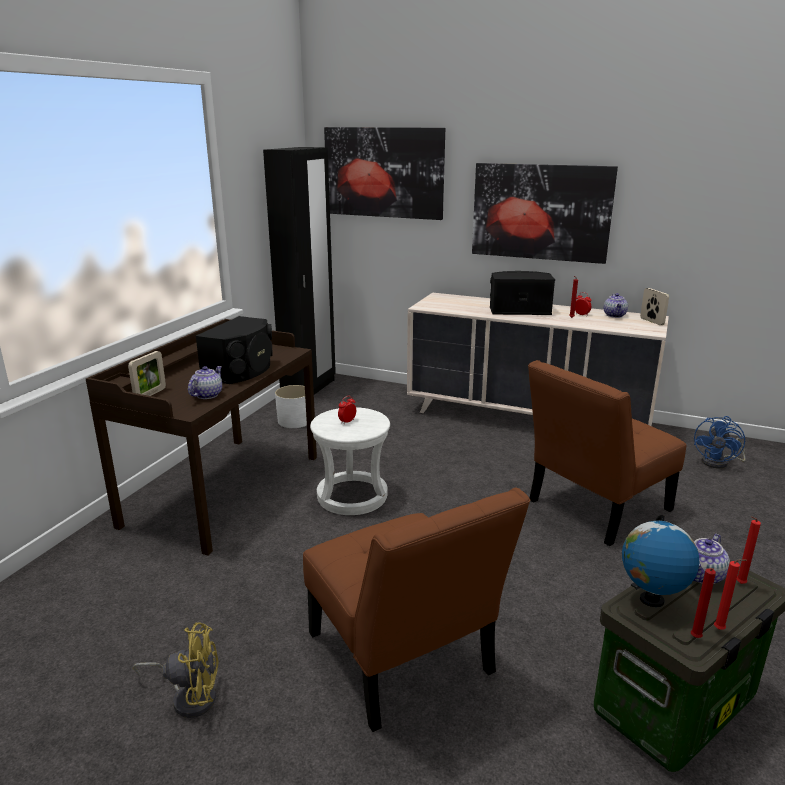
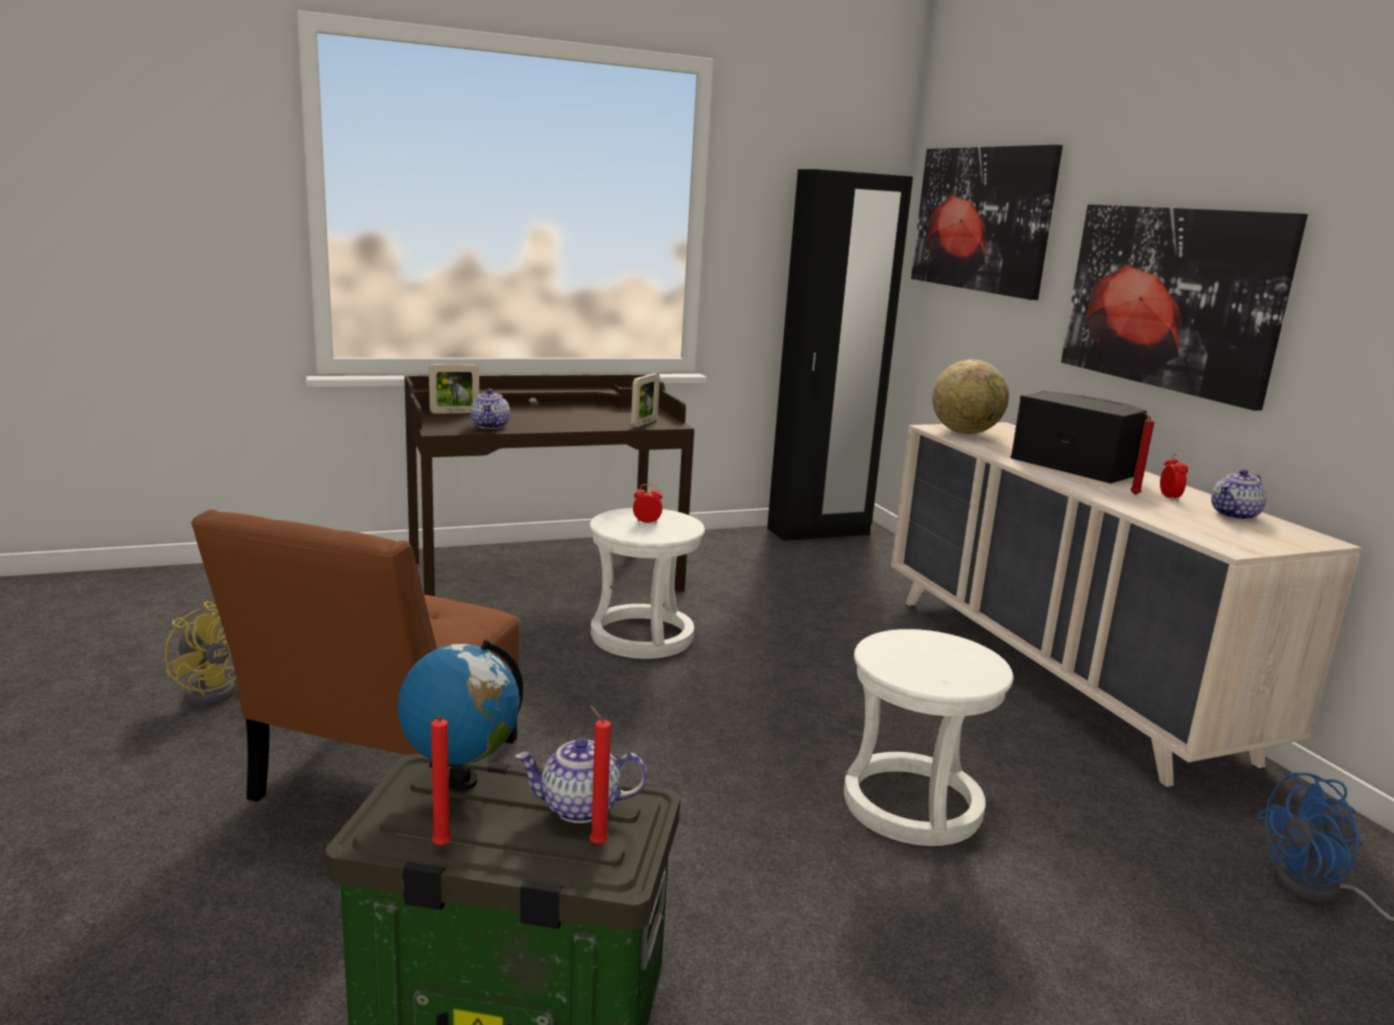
camera: 45 degrees right, 5 degrees down
(207, 395) = (490, 426): teapot -> teapot turned 105 degrees clockwise
(241, 370) = (575, 421): black speaker -> none
(294, 421) = (736, 552): white planter -> none
(439, 305) = (965, 432): none -> globe
(594, 508) = (911, 804): brown chair -> white stool
(651, 321) = (1287, 540): picture frame -> picture frame (644, 423)
(695, 638) = (396, 830): red candle -> none

